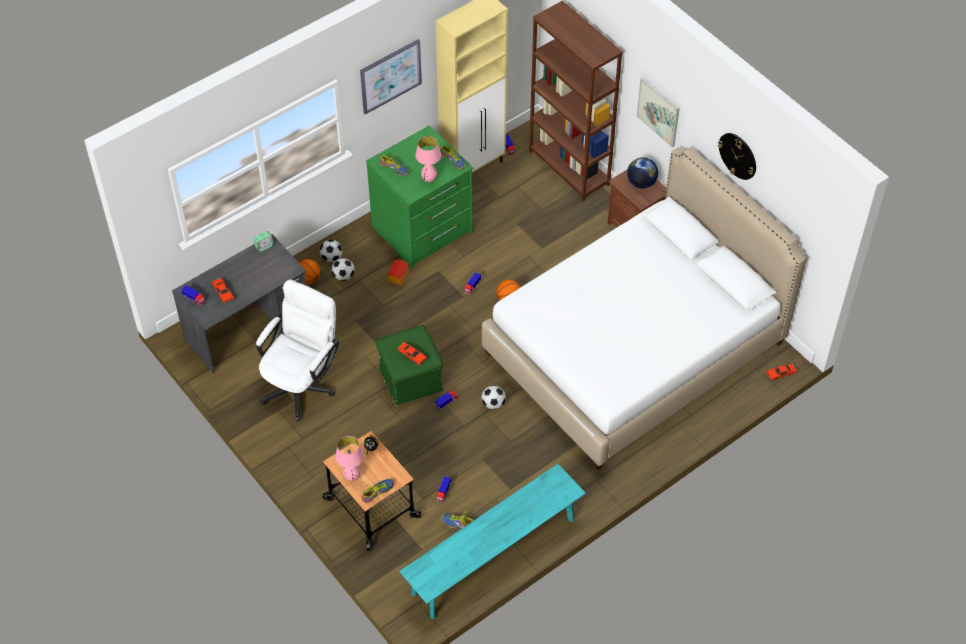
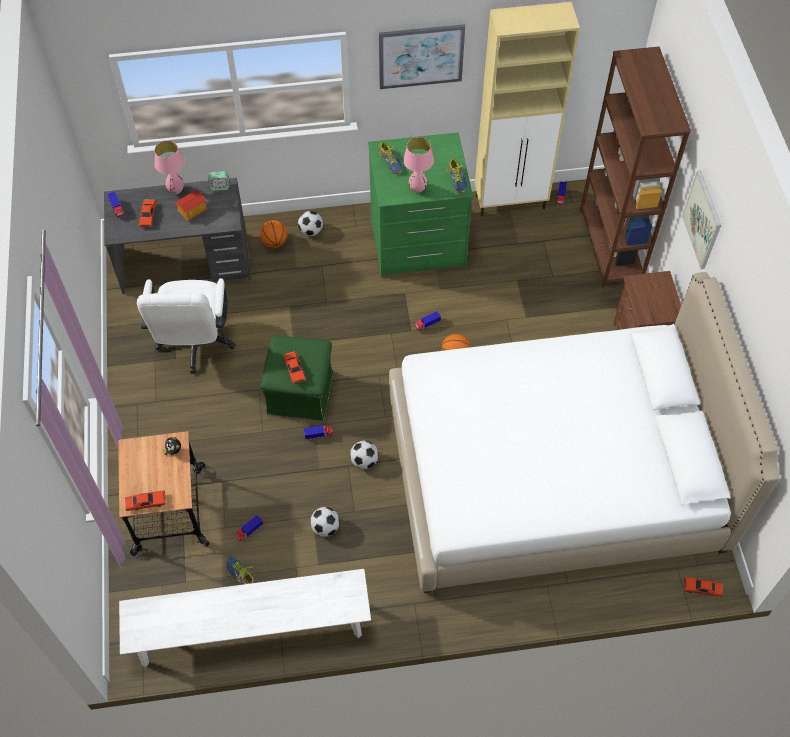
camera: 30 degrees right, 5 degrees up
(302, 383) = (195, 345): white office chair -> white office chair turned 120 degrees clockwise
(343, 276) = (309, 255): football -> football (325, 527)
(352, 477) = (133, 472): pink table lamp -> pink table lamp (176, 191)
(377, 492) = (146, 502): shoe -> red toy car
(398, 277) = (360, 280): toy house -> toy house (192, 211)
(493, 556) = (251, 631): turquoise bench -> white bench
(641, 183) = (658, 295): globe -> none
(738, 155) = (755, 313): wall clock -> none

